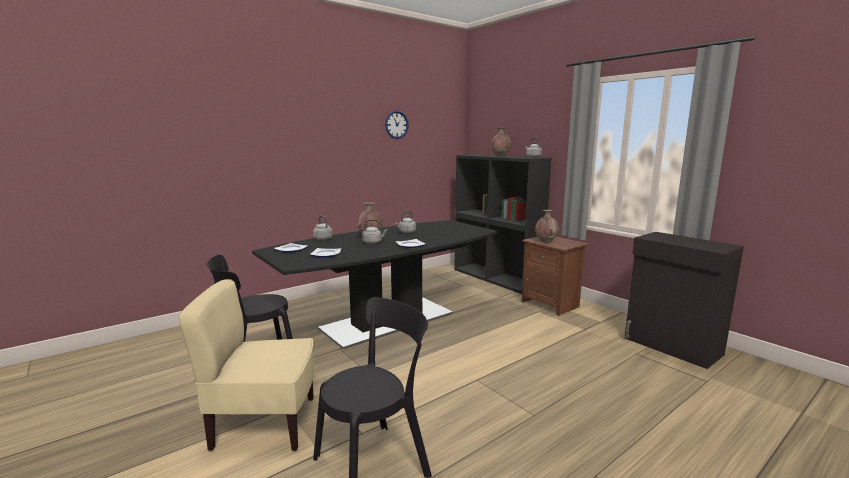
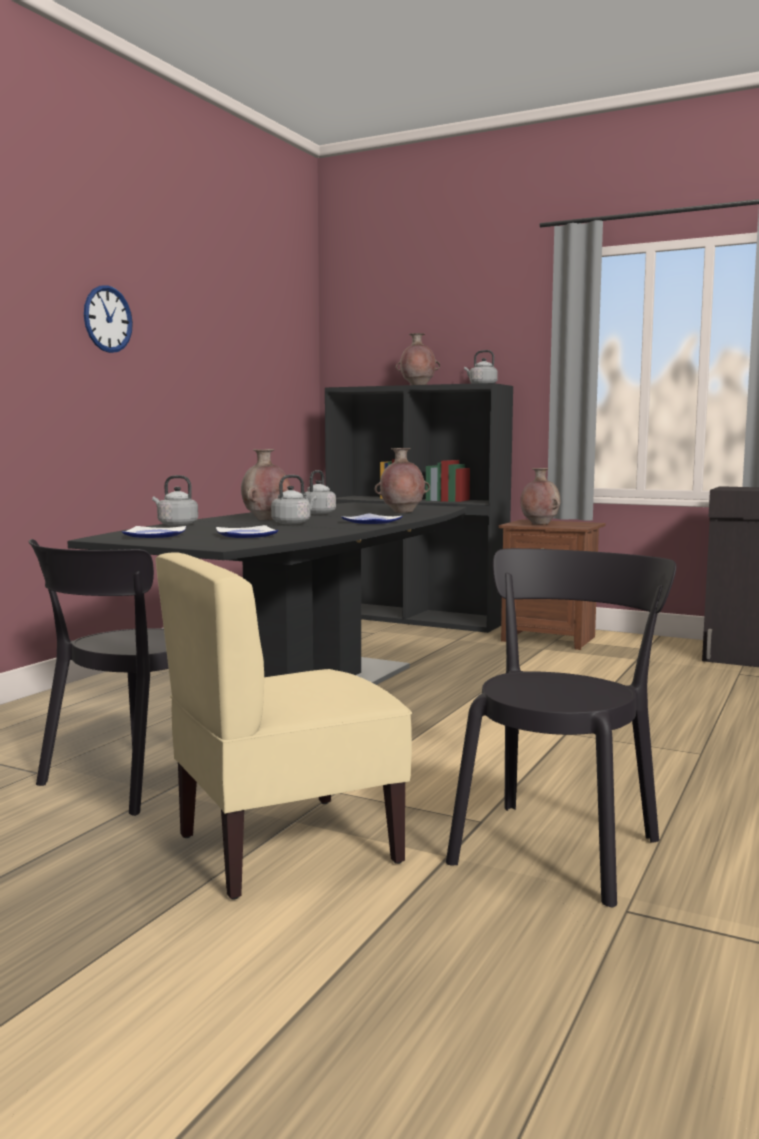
camera: 25 degrees left, 5 degrees down
(396, 125) = (222, 320): wall clock -> wall clock (107, 319)
(448, 235) = (401, 512): none -> brown vase

